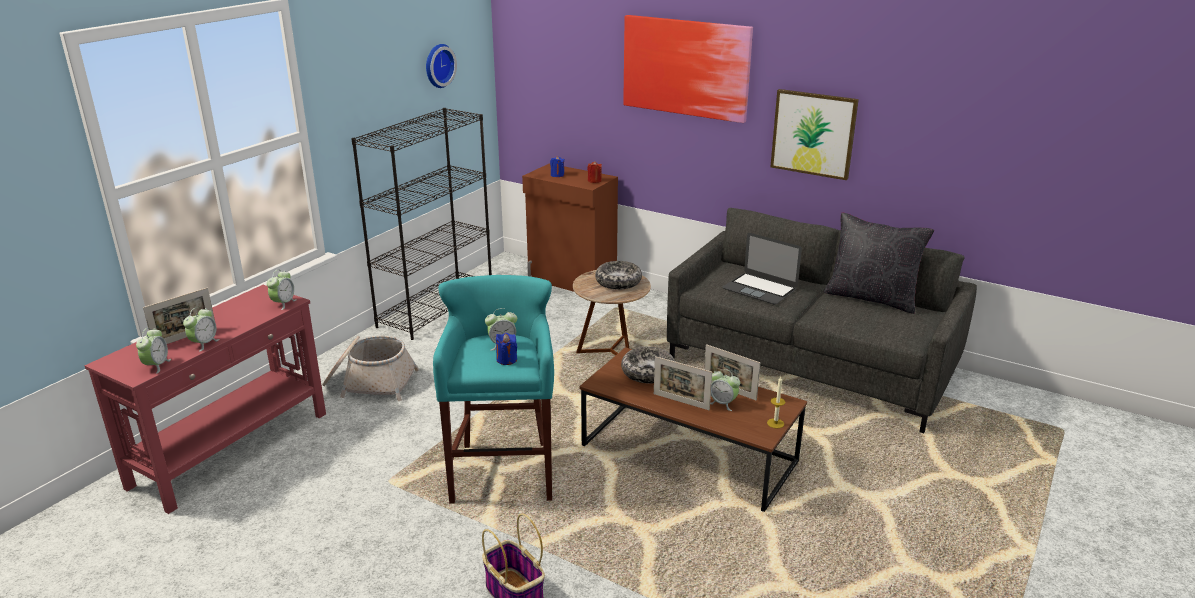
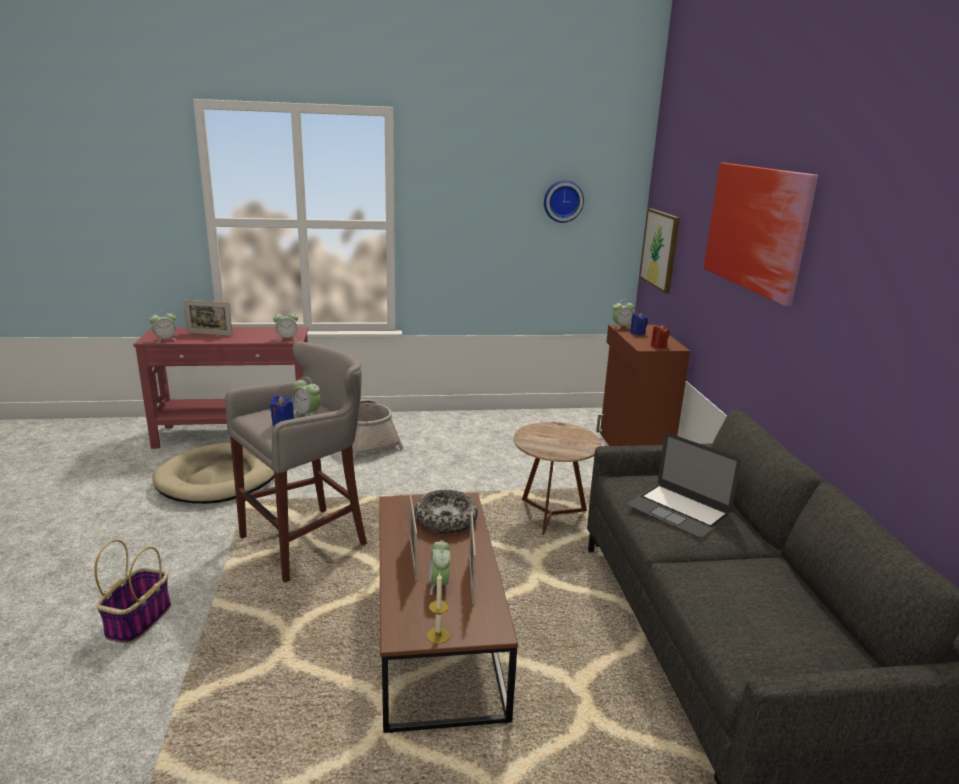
camera: 50 degrees right, 5 degrees down
(204, 344) = (206, 340): alarm clock -> alarm clock (621, 327)
(317, 486) = (219, 478): none -> beige dog bed
(436, 308) = (495, 420): black bookcase -> none
(503, 470) = (307, 541): turquoise stool -> grey stool
(618, 282) = (566, 440): bowl -> none
(759, 288) = (678, 510): laptop -> laptop turned 45 degrees counterclockwise
(813, 133) = (852, 336): picture -> picture (660, 249)
(871, 298) = (804, 595): black pillow -> none

